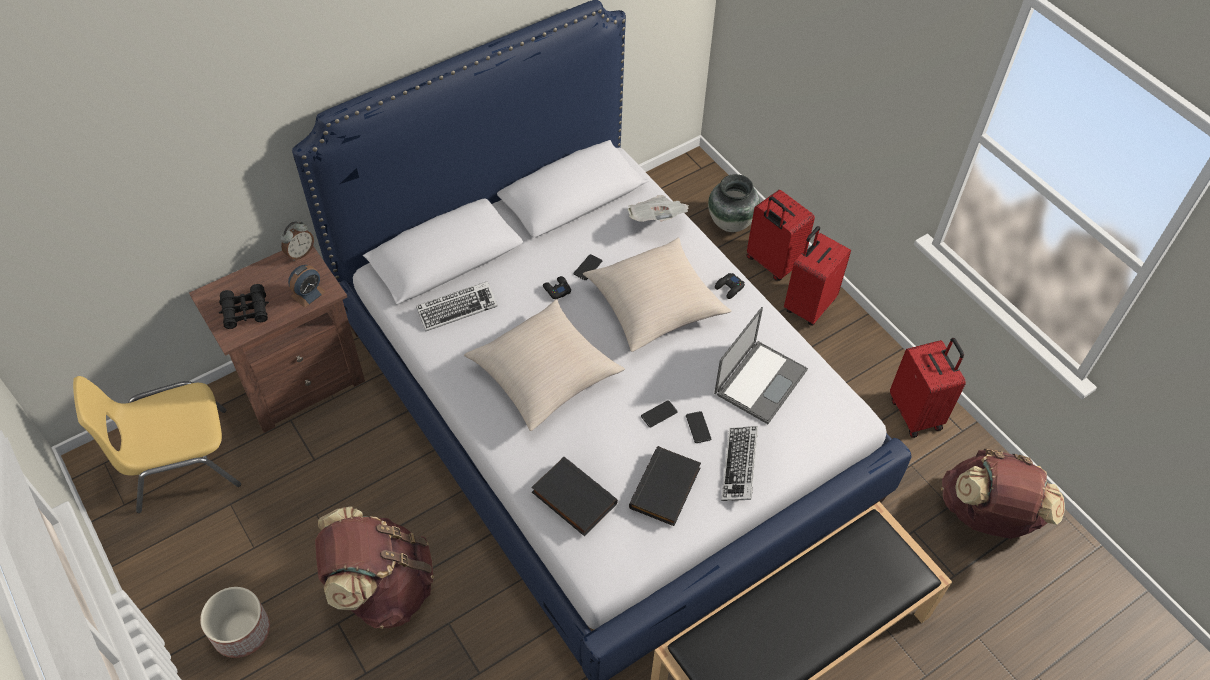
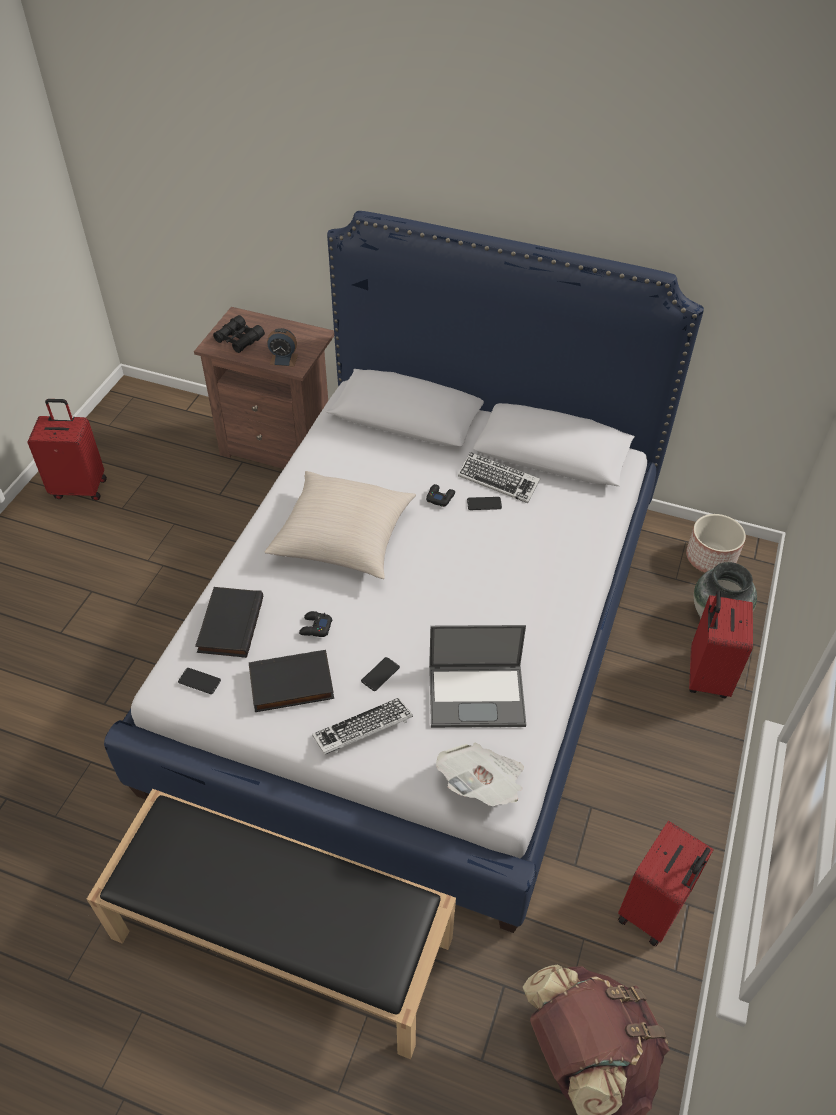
camera: 55 degrees right, 5 degrees down
(180, 461) = (163, 430): yellow chair -> none
(240, 632) = (50, 543): planter -> planter (709, 558)
(300, 253) = (317, 334): alarm clock -> none
(382, 587) = (139, 598): brown backpack -> none
(457, 309) = (360, 450): keyboard -> keyboard (498, 481)
(654, 305) = (488, 570): beige pillow -> none
(656, 220) = (587, 519): newspaper -> newspaper (482, 784)
(659, 414) = (369, 637): phone -> phone (199, 681)
(729, 288) = (564, 613): black game controller -> black game controller (315, 627)
(808, 305) = (688, 734): red suitcase -> red suitcase (80, 488)

